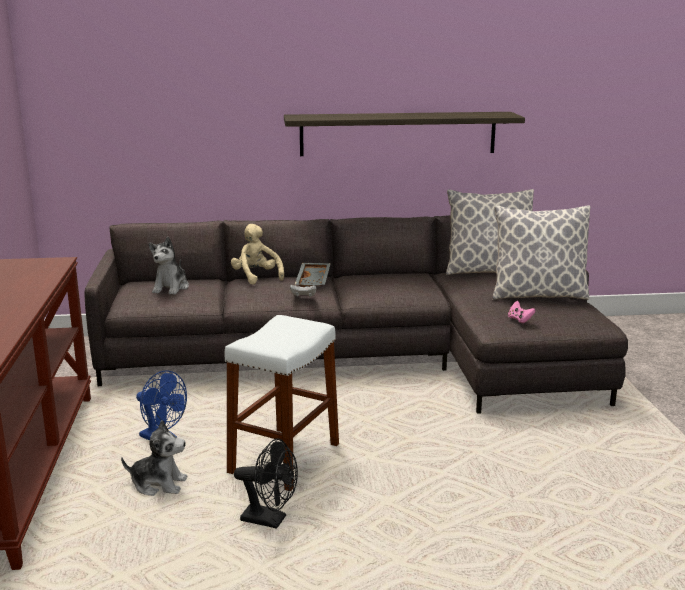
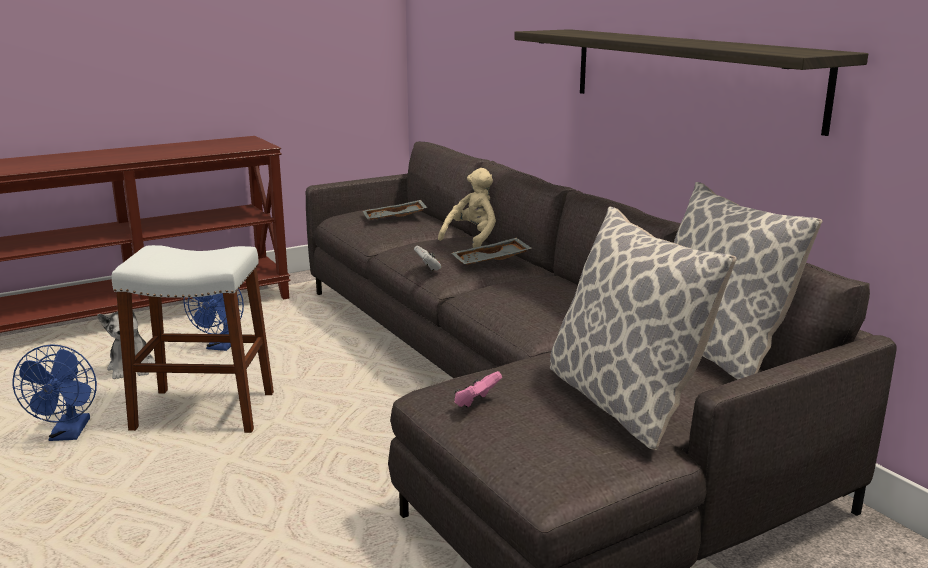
camera: 65 degrees right, 0 degrees up
(171, 288) = (395, 218): plush toy -> grey tray
(270, 520) = (68, 435): black fan -> blue fan

